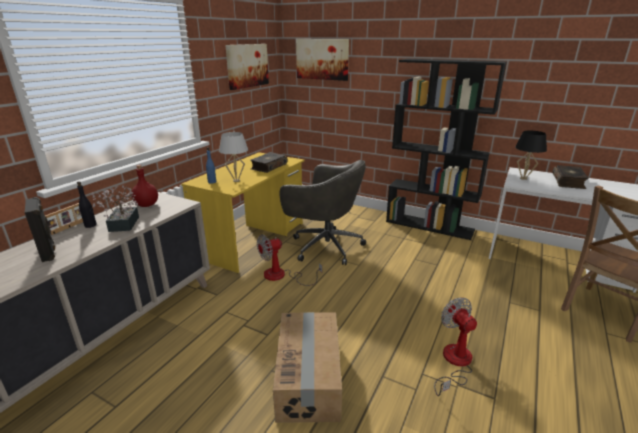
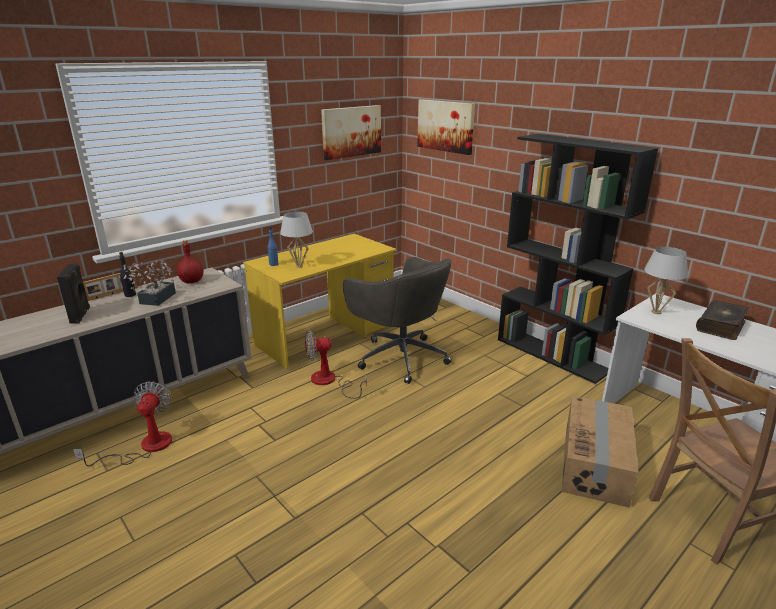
camera: 20 degrees right, 0 degrees up
(268, 167) = (347, 253): book -> none
(309, 377) = (287, 493): cardboard box -> cardboard box (595, 464)
(454, 363) = (453, 522): fan -> fan (145, 447)
(523, 179) = (656, 312): black table lamp -> white table lamp

